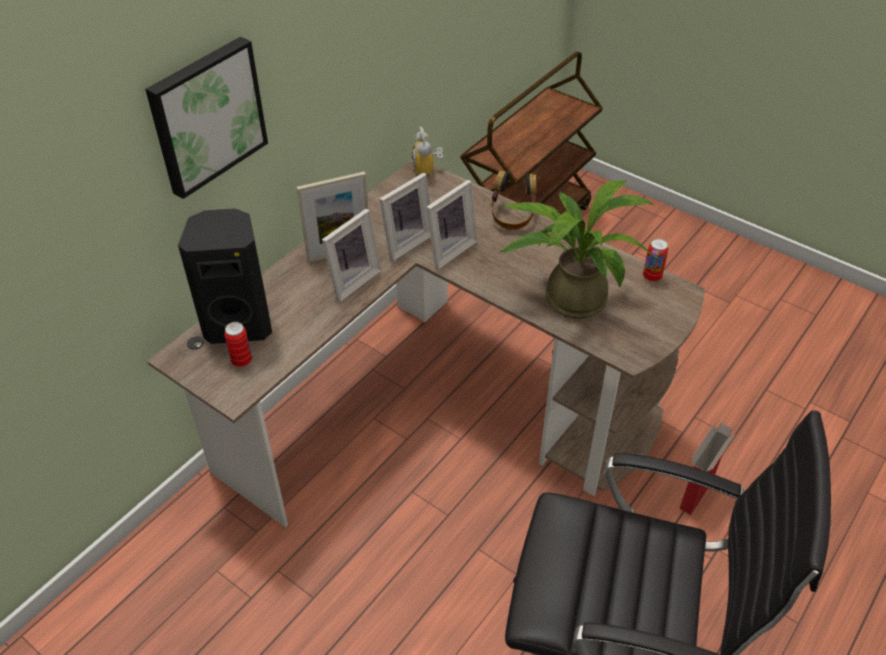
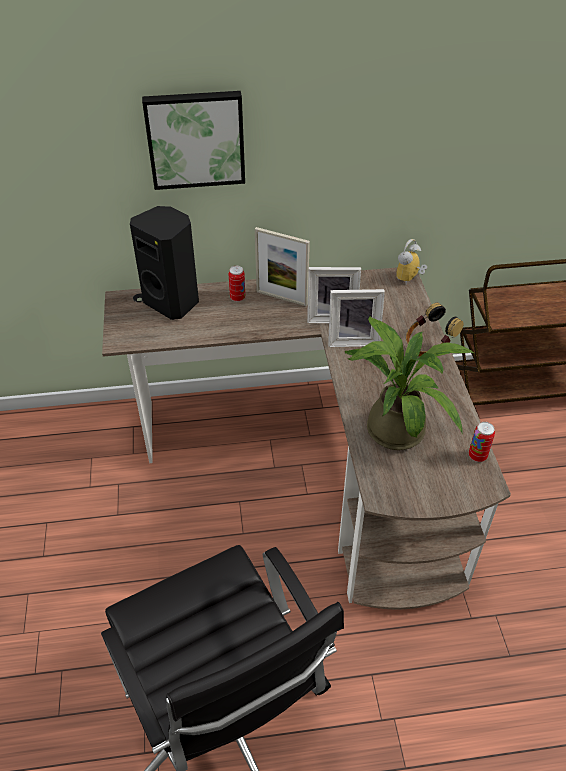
camera: 45 degrees right, 0 degrees up
(242, 361) = (147, 324): can -> can (237, 298)
(351, 280) = (267, 318): picture frame -> none
(696, 495) = (425, 668): cardboard box -> none

